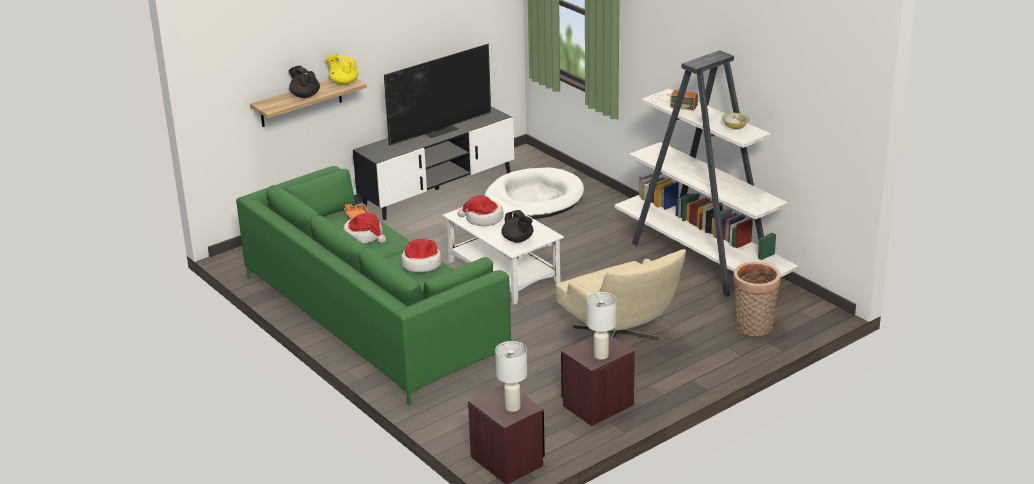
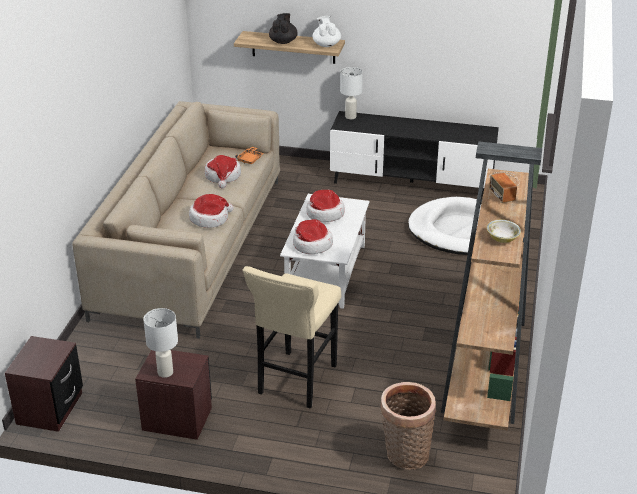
camera: 50 degrees right, 5 degrees up
(343, 82) = (326, 44): yellow teapot -> white teapot
(372, 317) = (192, 245): green sofa -> beige sofa
(440, 130) = (423, 128): television -> none
(512, 407) = (40, 362): white table lamp -> white table lamp (351, 116)
(518, 240) = (311, 244): black teapot -> hat
(621, 339) = (295, 382): beige armchair -> beige stool
(702, 260) = (485, 367): white bookcase -> brown bookcase

